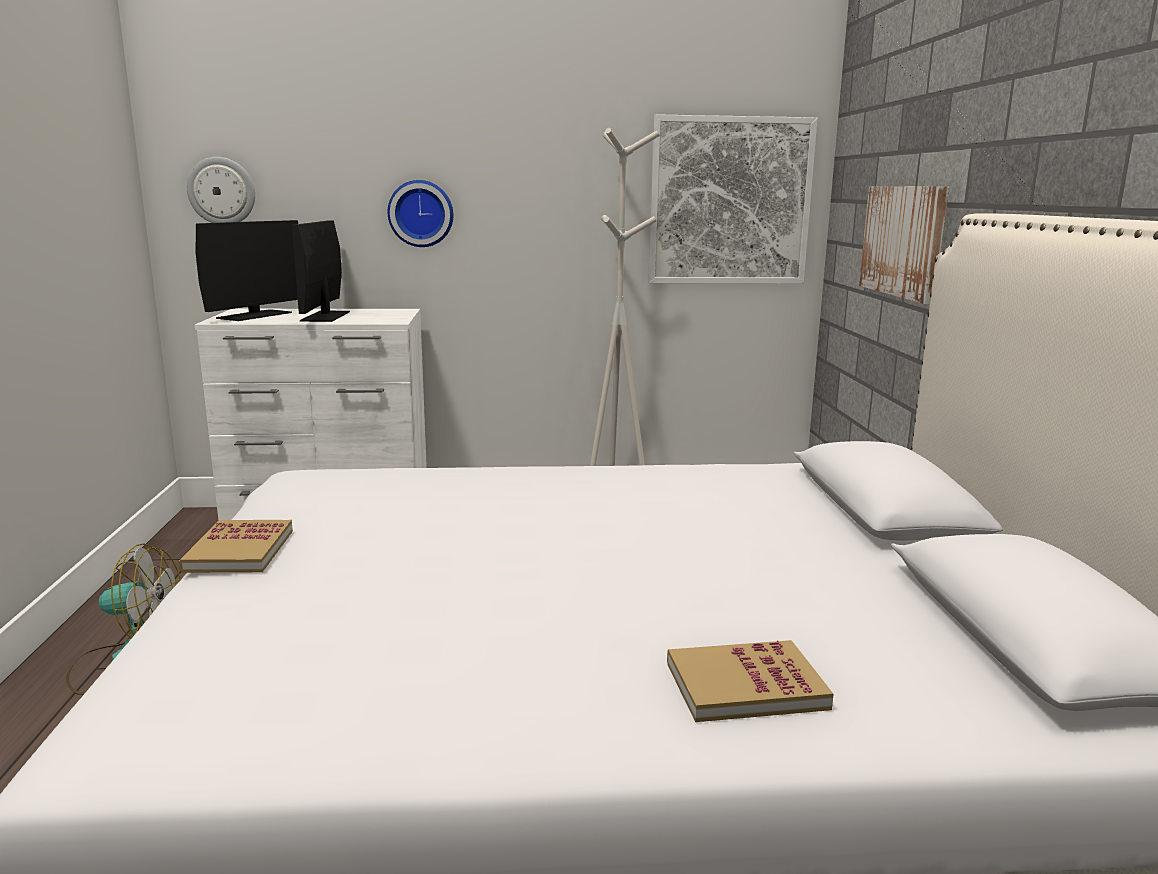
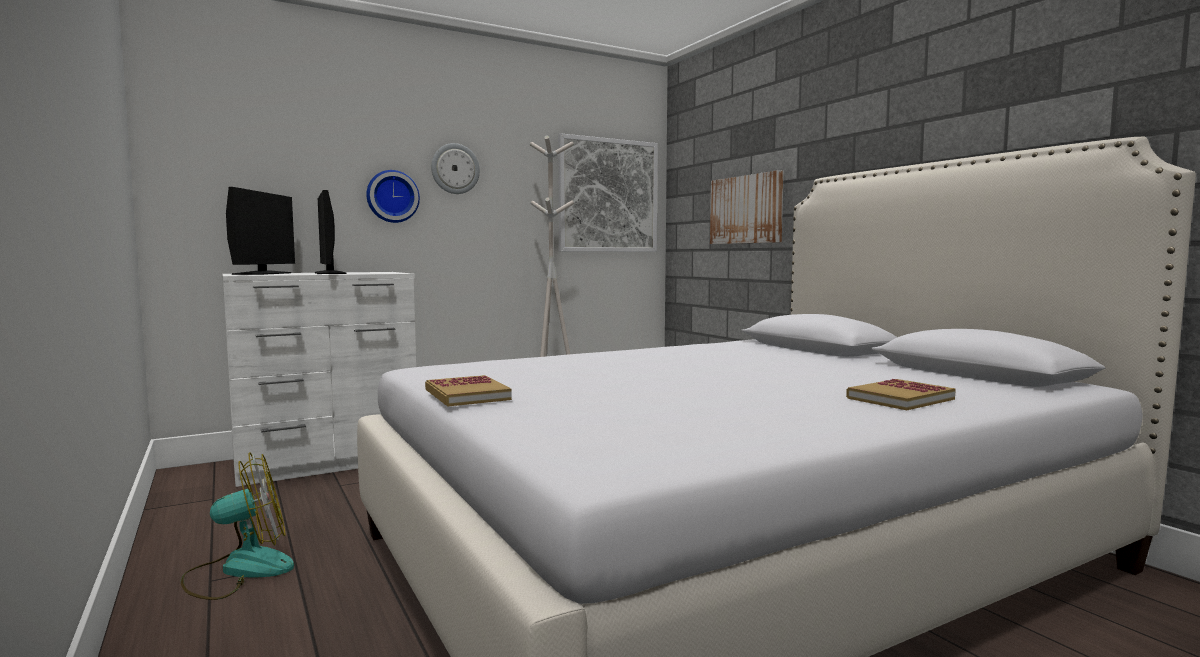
camera: 25 degrees left, 10 degrees down
(222, 191) = (215, 171): wall clock -> wall clock (455, 169)

